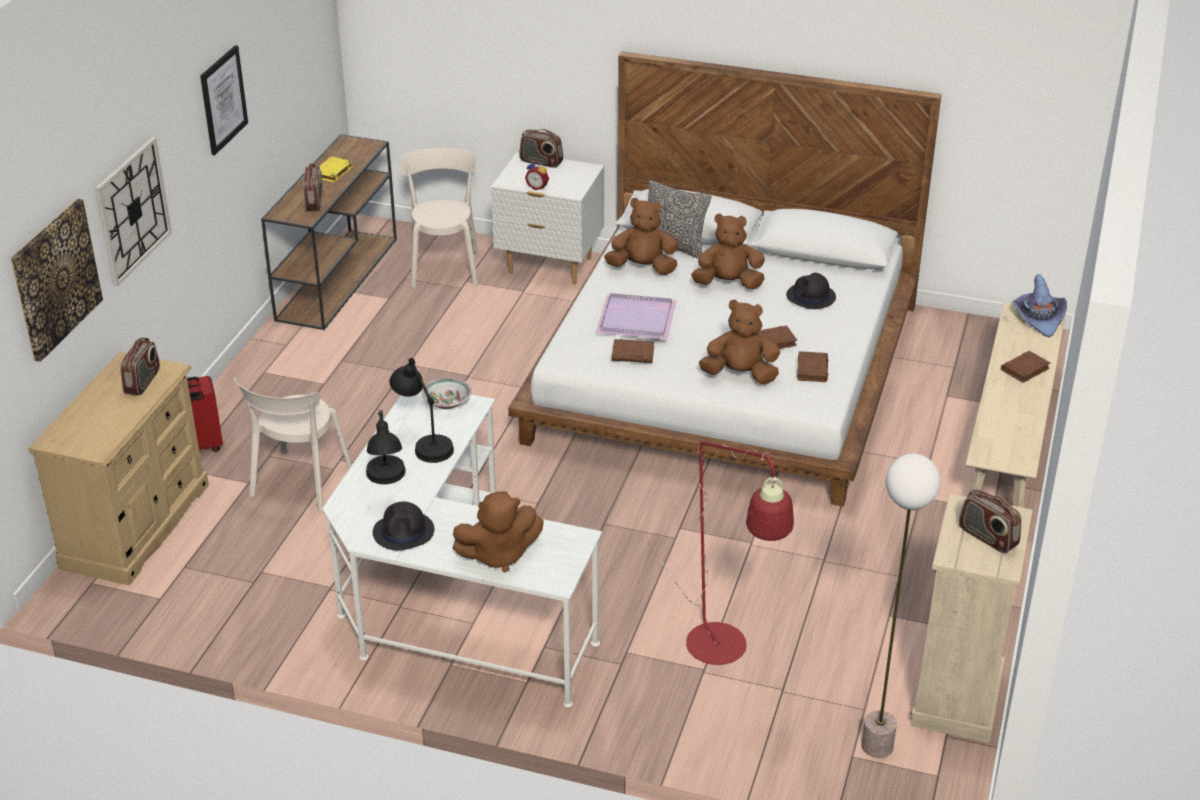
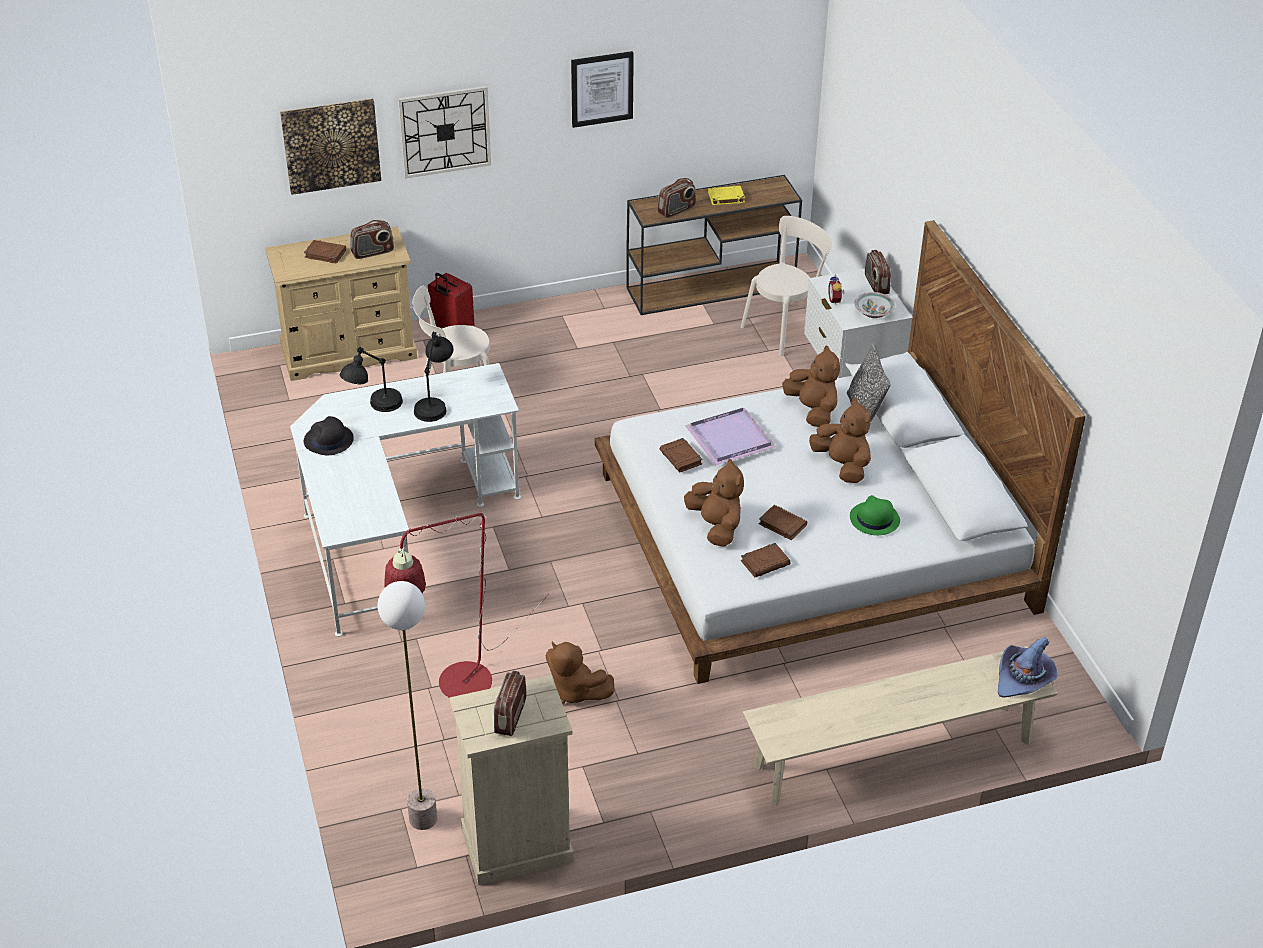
camera: 55 degrees right, 5 degrees up
(446, 402) = (491, 390): bowl -> bowl (873, 312)
(498, 555) = (340, 494): brown plush toy -> brown plush toy (575, 691)
(811, 297) = (874, 519): black hat -> green hat
(1024, 370) = (926, 698): brown book -> brown book (325, 254)

